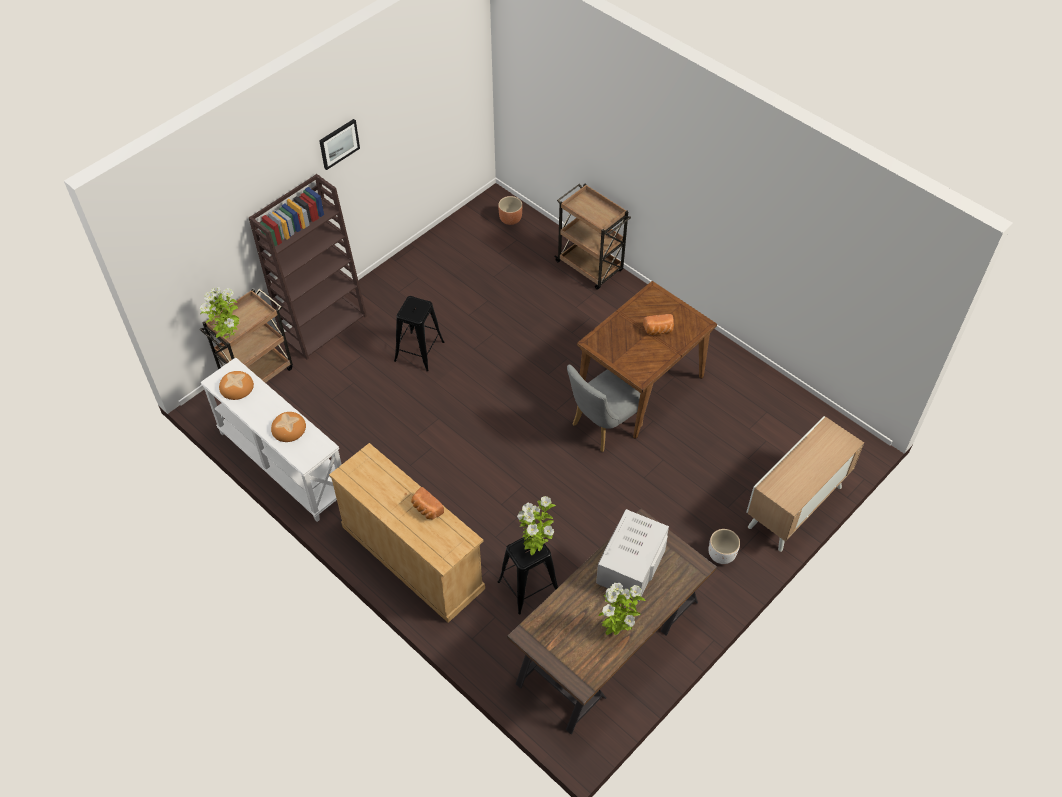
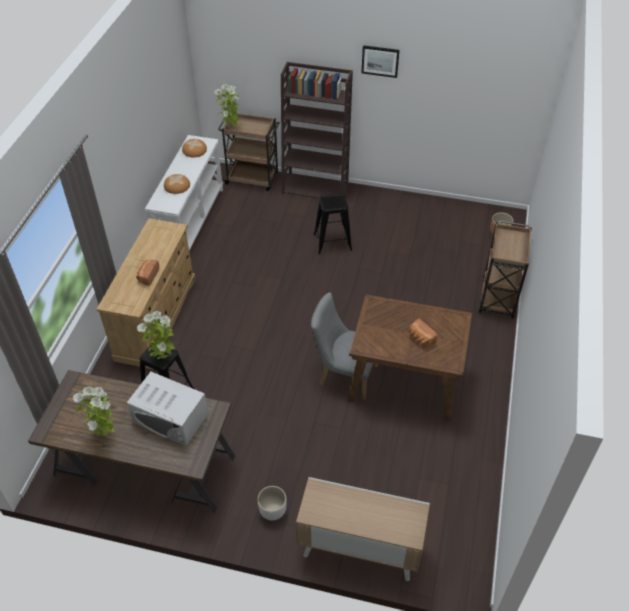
camera: 60 degrees right, 5 degrees down
(631, 564) = (171, 418): white microwave -> white microwave turned 150 degrees counterclockwise

